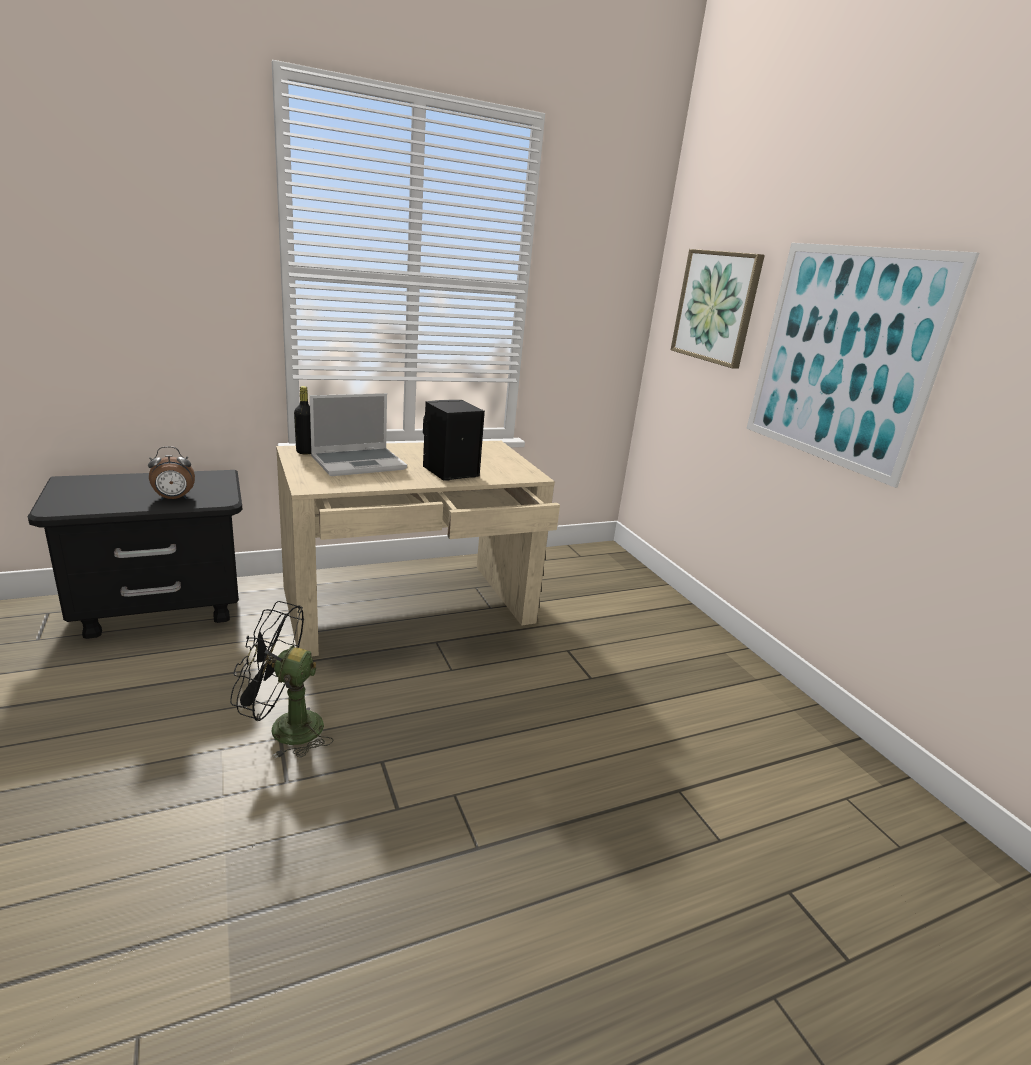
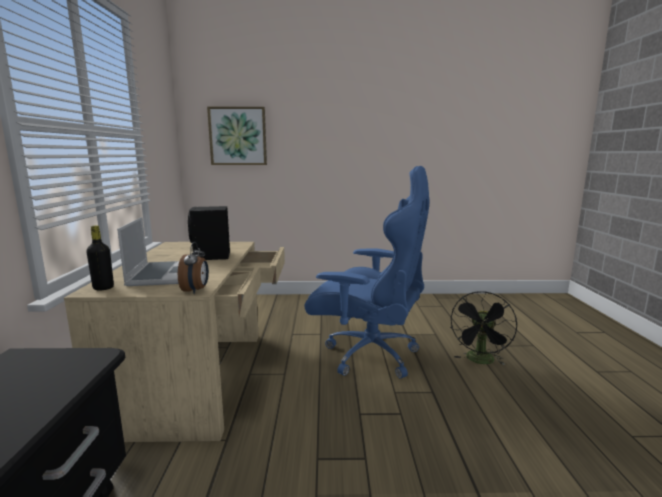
camera: 65 degrees left, 10 degrees down
(174, 499) = (57, 381): alarm clock -> alarm clock (196, 290)
(284, 728) = (307, 455): black fan -> black fan (480, 361)
(556, 741) = (365, 354): none -> blue office chair
(842, 357) = (327, 147): picture -> none

